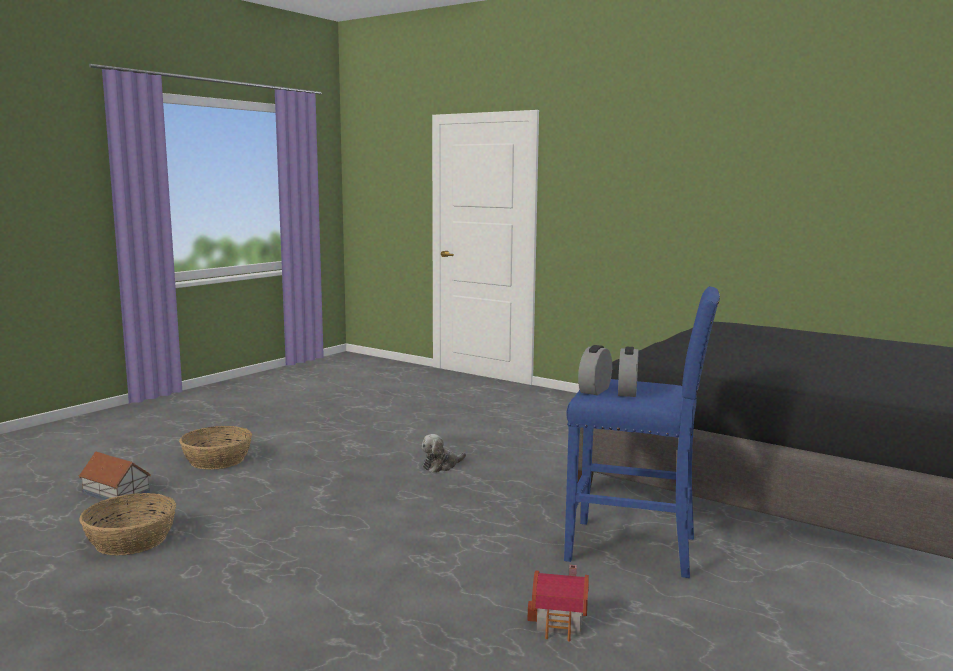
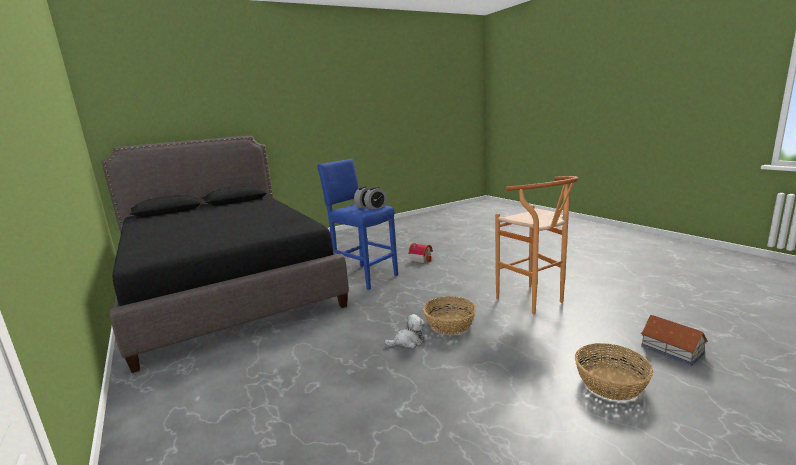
camera: 155 degrees left, 5 degrees up
(131, 540) = (613, 307): basket -> basket (449, 325)
(265, 533) = (535, 302): none -> brown stool

